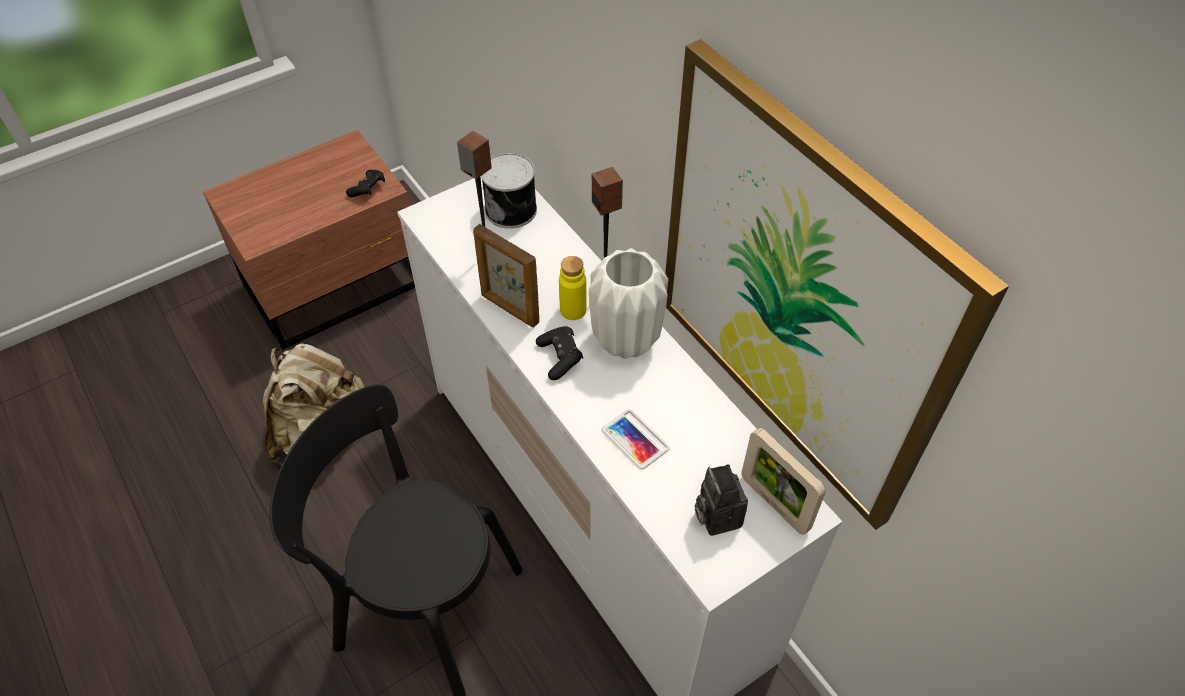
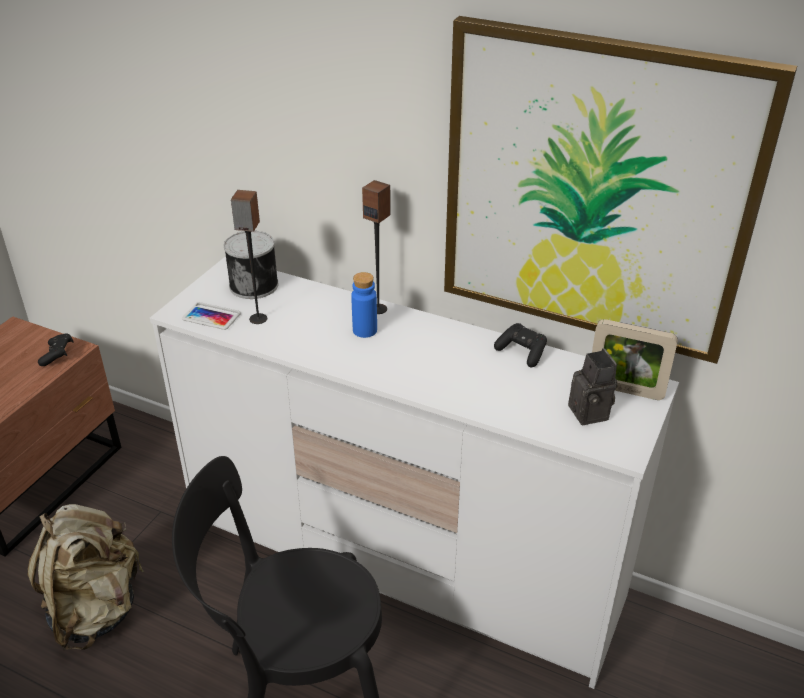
camera: 30 degrees left, 15 degrees down
(509, 309) = (311, 347): picture frame -> none
(560, 358) = (382, 363): black game controller -> black game controller (522, 352)
(573, 310) = (365, 330): yellow bottle -> blue bottle
(625, 341) = (425, 335): white vase -> none
(635, 439) = (489, 392): phone -> phone (211, 316)
(715, 515) = (592, 413): camera -> camera turned 150 degrees counterclockwise

